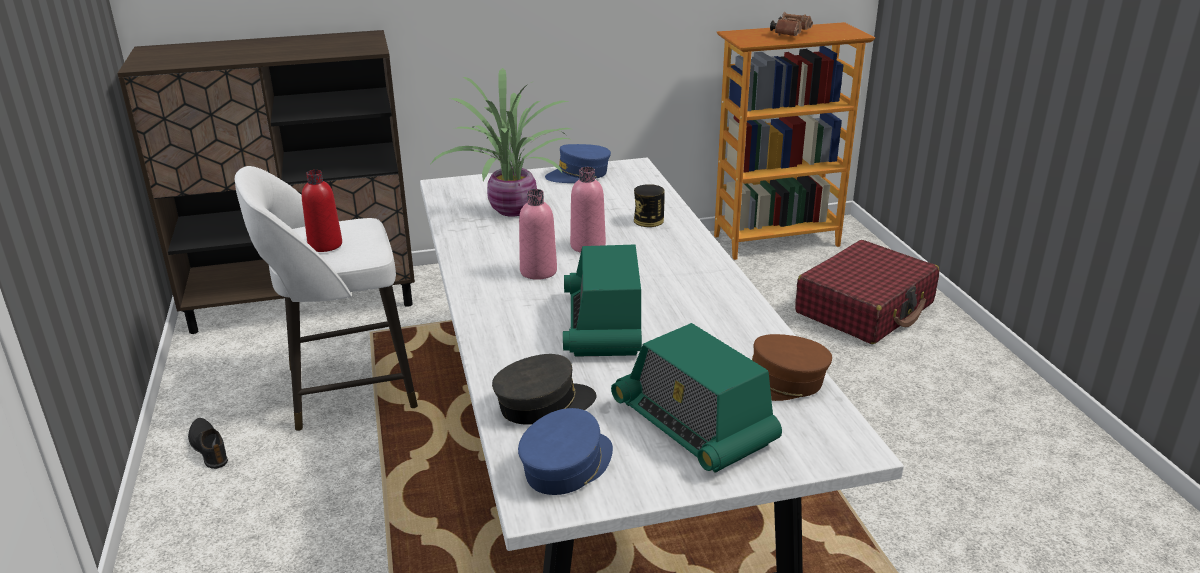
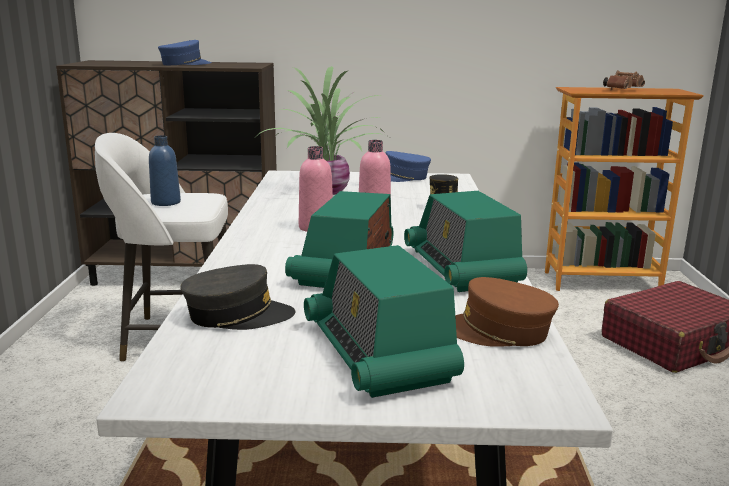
camera: 15 degrees right, 10 degrees down
(209, 447) = (47, 362): black shoe -> none
(325, 245) = (166, 202): red bottle -> blue bottle
(567, 466) = (216, 366): blue cap -> blue cap (185, 64)
(711, 308) = (461, 268): none -> radio

